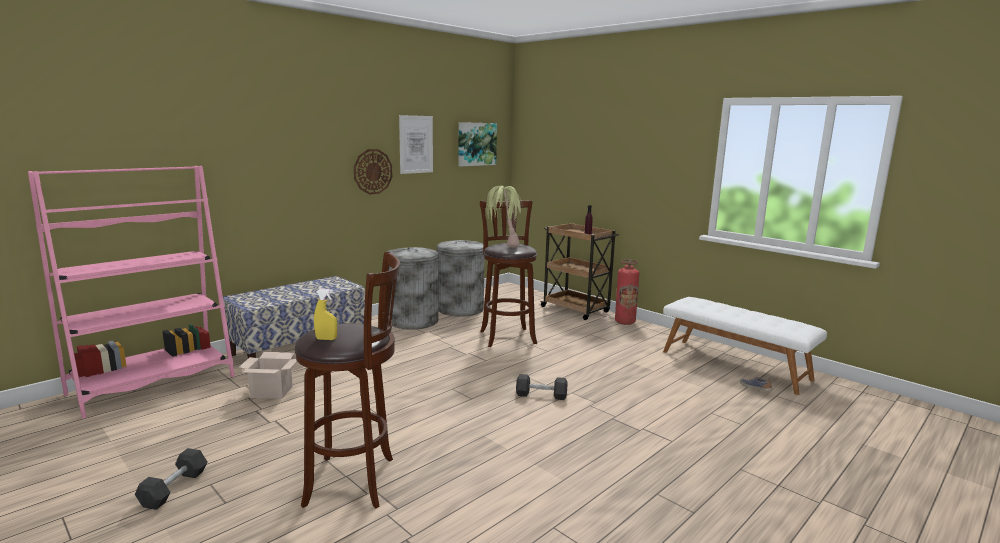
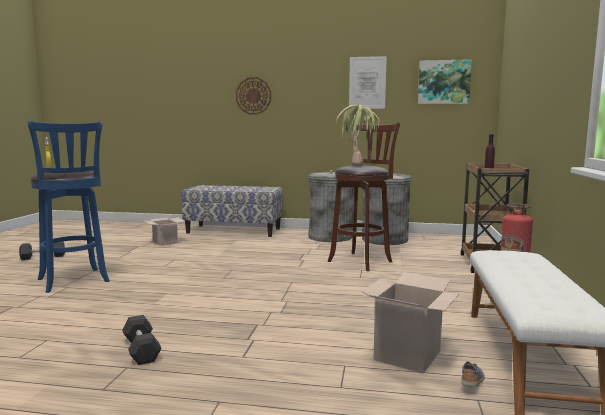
camera: 55 degrees right, 5 degrees down
(153, 385) = (144, 227): pink bookcase -> none
(356, 481) = (74, 281): brown stool -> blue stool
(373, 171) = (321, 105): wall clock -> wall clock (253, 96)
(541, 395) = (263, 293): black dumbbell -> black dumbbell (141, 350)
(709, 390) = (407, 355): none -> cardboard box

